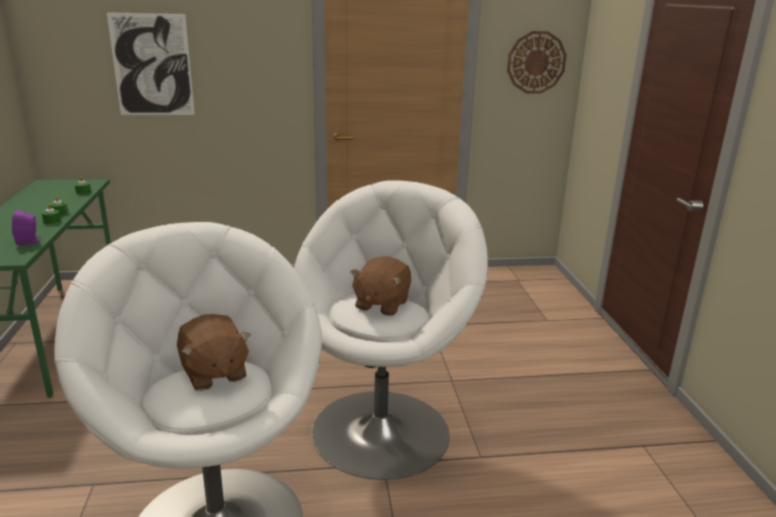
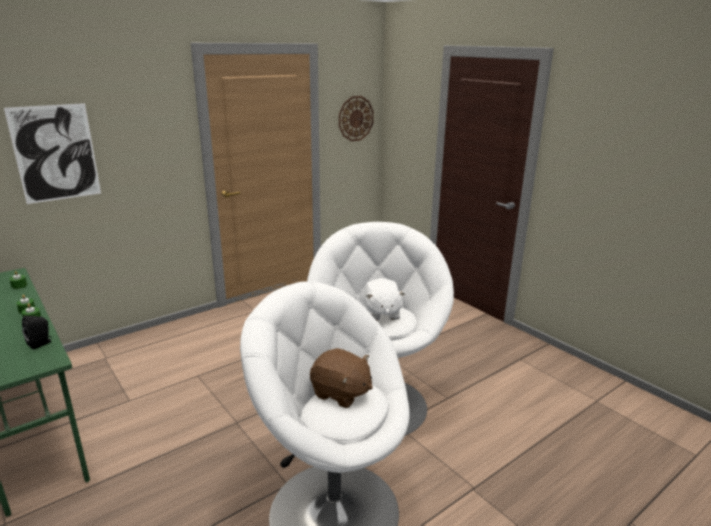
camera: 30 degrees left, 0 degrees up
(29, 242) = (41, 343): purple speaker -> black speaker
(381, 304) = (381, 313): brown plush toy -> white plush toy

